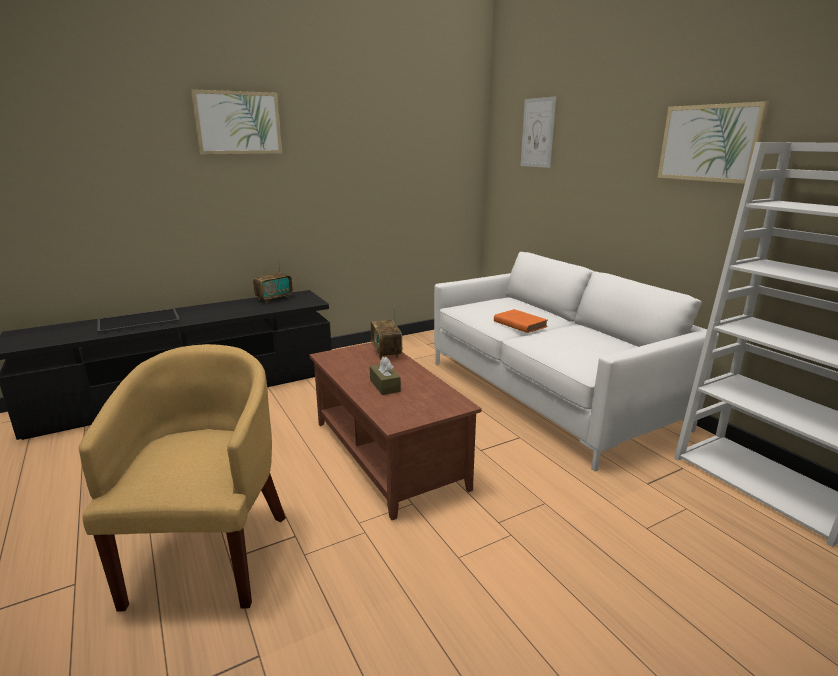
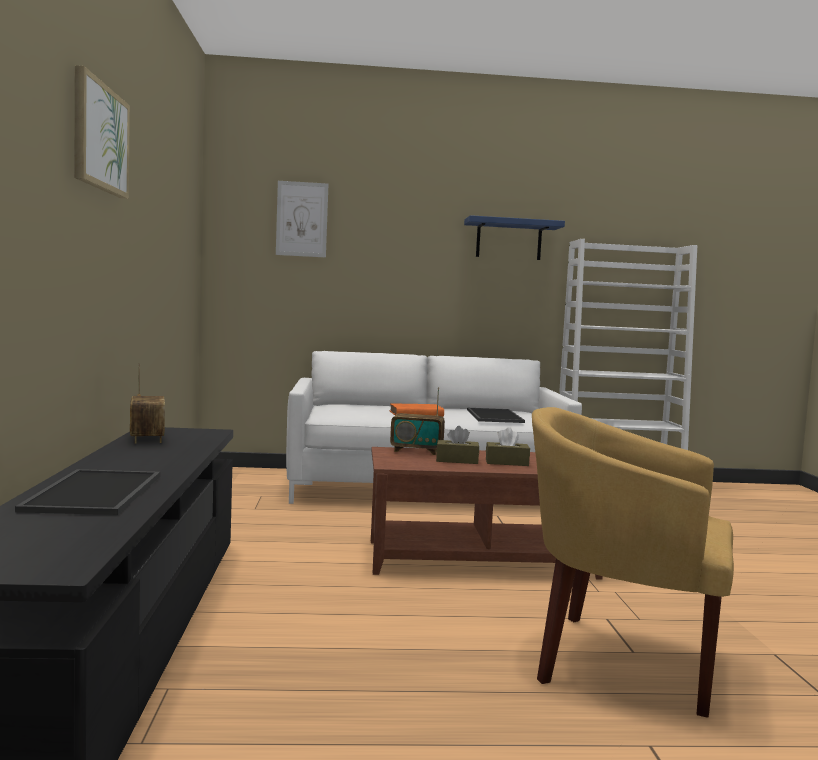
camera: 65 degrees left, 15 degrees down
(368, 369) = (457, 460): none -> brown tissue box
(578, 346) = (493, 416): none -> tray
(709, 143) = (509, 240): picture -> blue shelf

